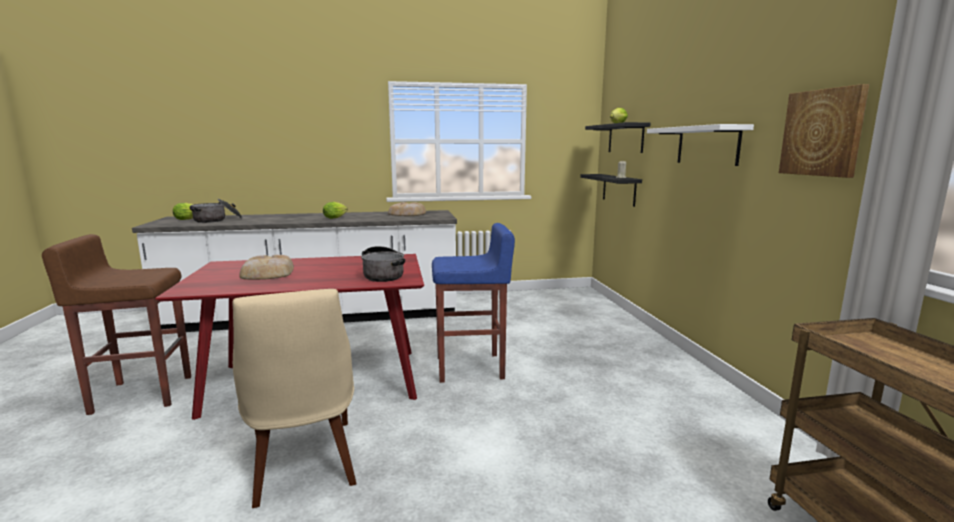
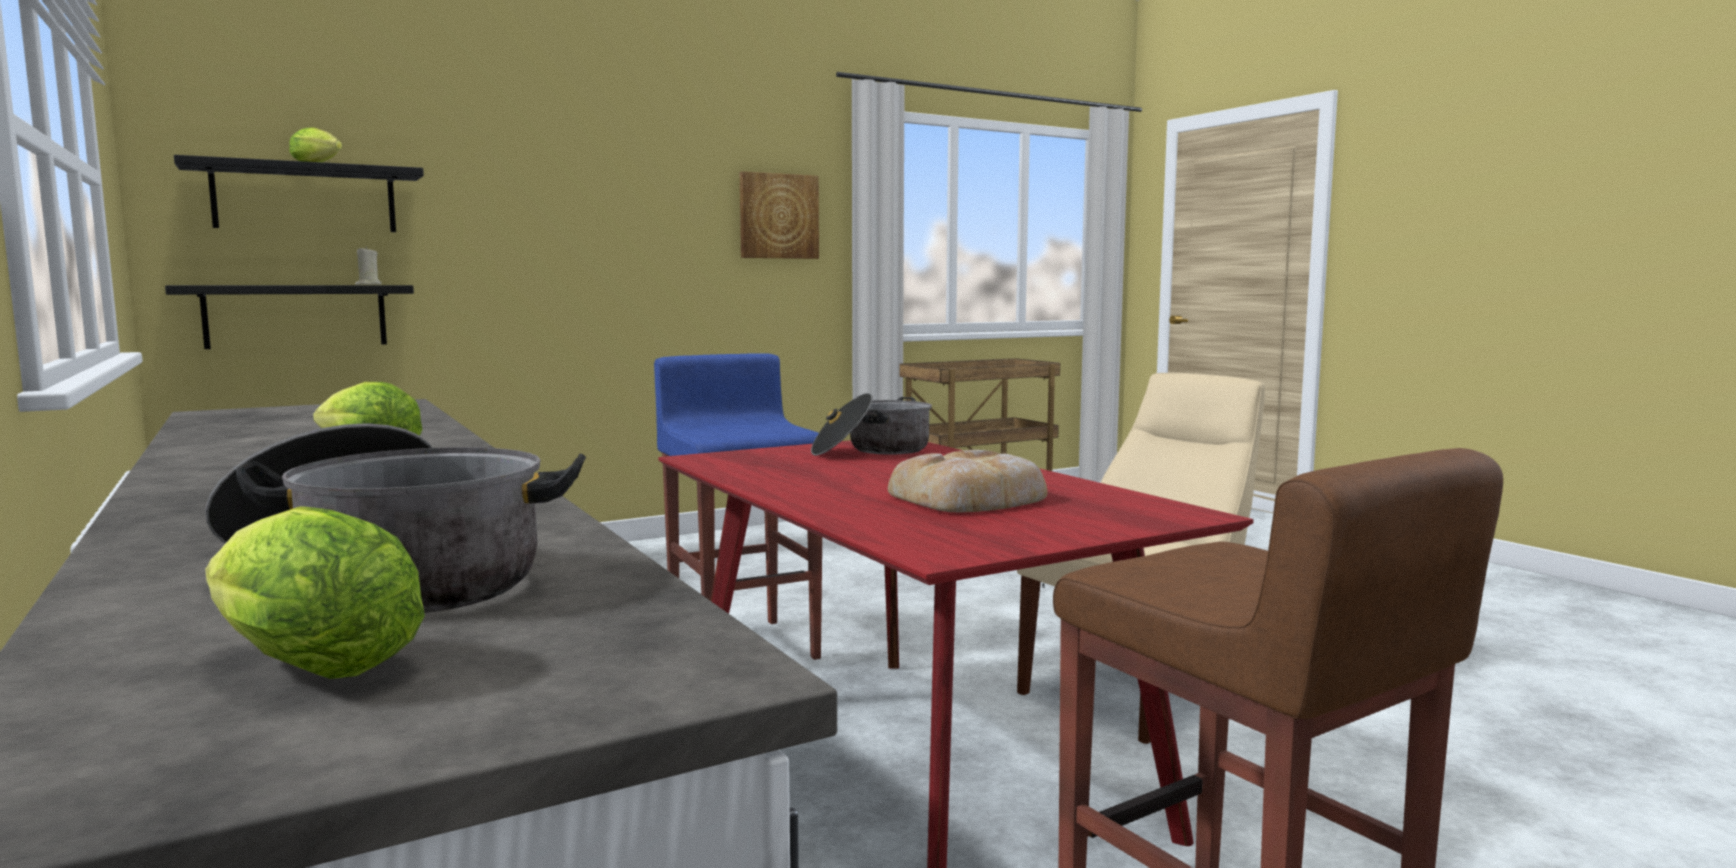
camera: 110 degrees left, 5 degrees down
(408, 214) = (285, 421): bread -> none
(707, 145) = (600, 223): white shelf -> none

